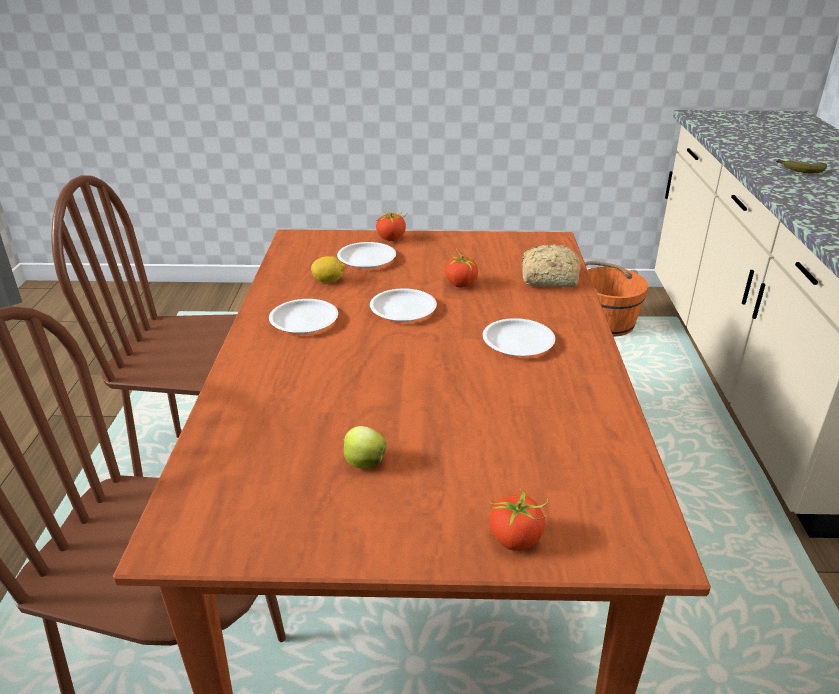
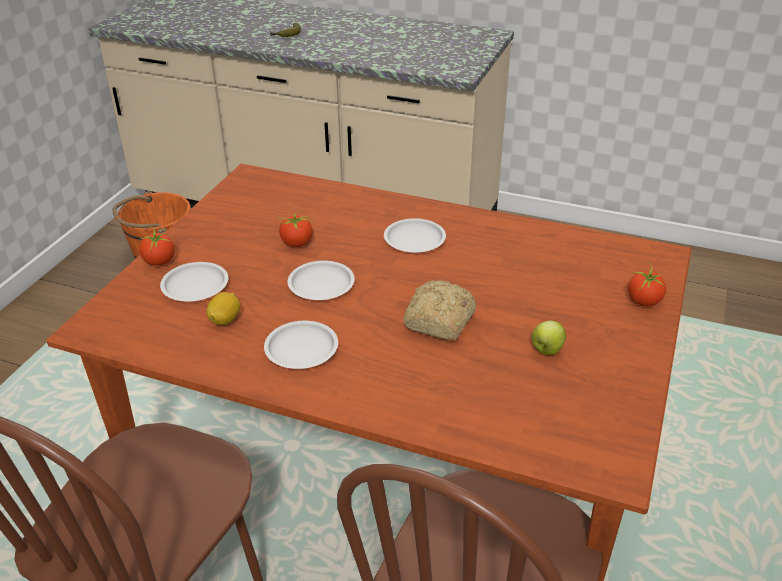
camera: 70 degrees left, 5 degrees up
(547, 278) = (319, 198): bread -> bread (438, 322)

